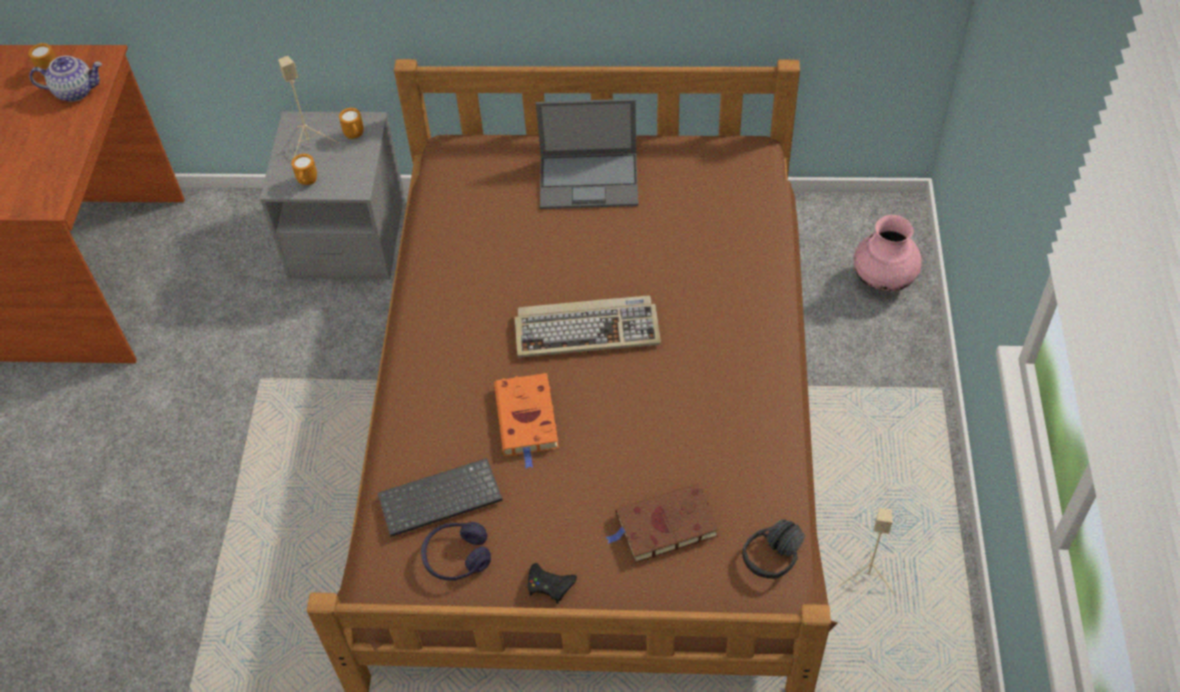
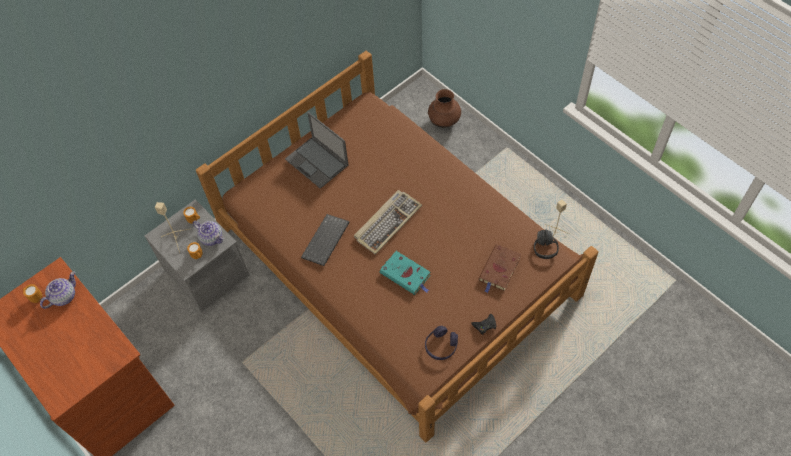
camera: 45 degrees left, 5 degrees up
(348, 173) = (212, 238): none -> teapot
(439, 501) = (410, 333): keyboard -> keyboard (326, 241)
(527, 420) = (406, 275): orange book -> turquoise book
(590, 180) = (317, 162): laptop -> laptop turned 90 degrees clockwise
(883, 280) = (444, 121): pink vase -> brown vase

